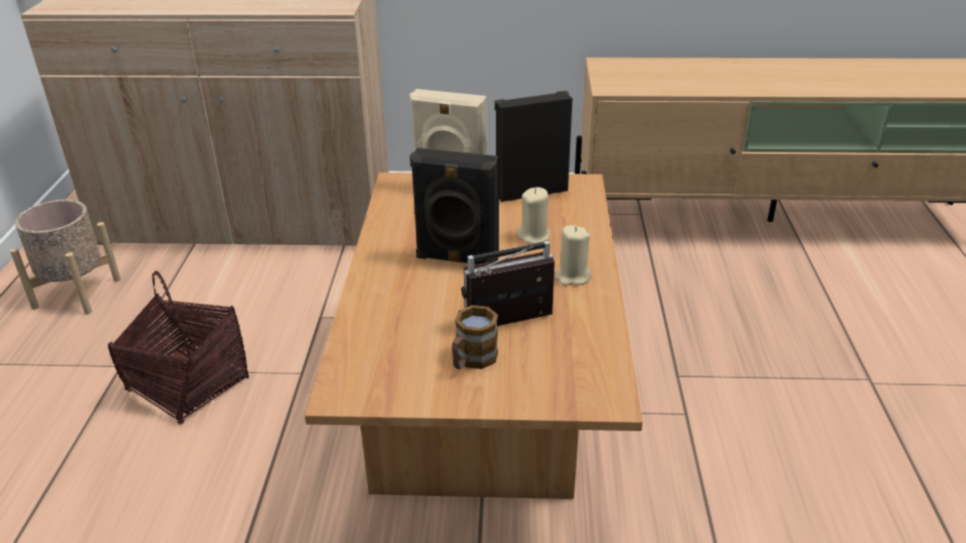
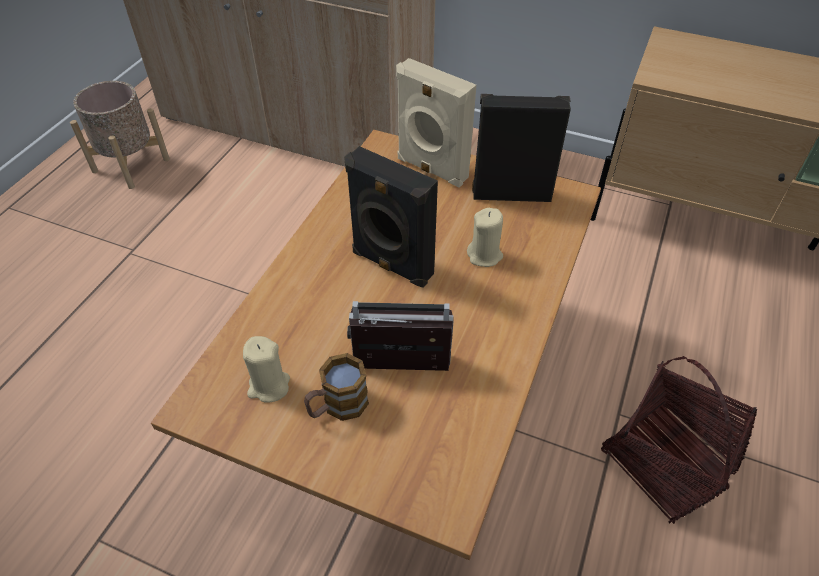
camera: 20 degrees right, 15 degrees up
(188, 385) = (175, 286): basket -> basket (666, 463)
(572, 277) = (496, 323): beige candle -> beige candle (268, 386)

